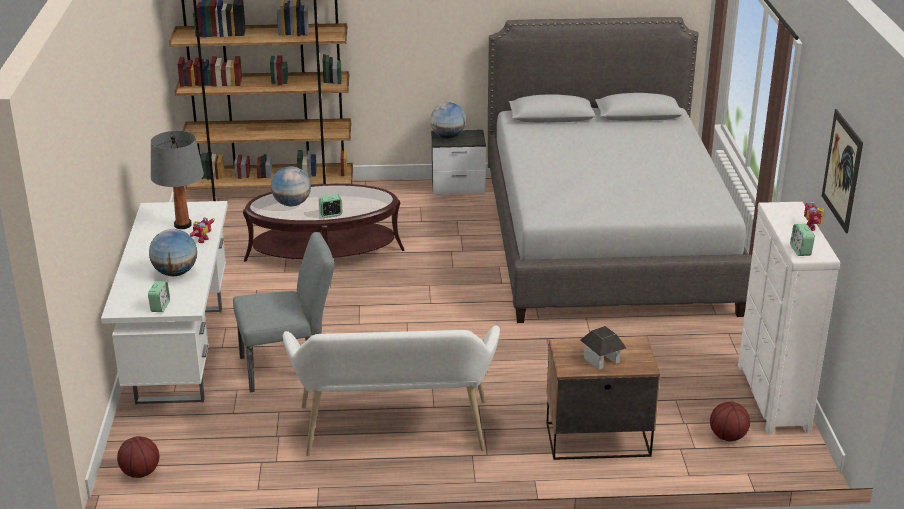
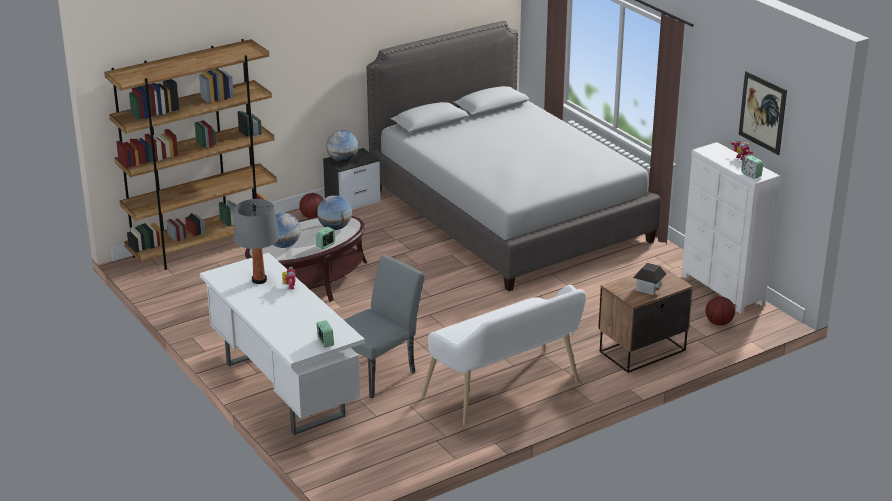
camera: 30 degrees left, 0 degrees up
(140, 473) = (357, 477): basketball -> basketball (312, 217)
(175, 273) = (303, 316): globe -> globe (335, 228)

